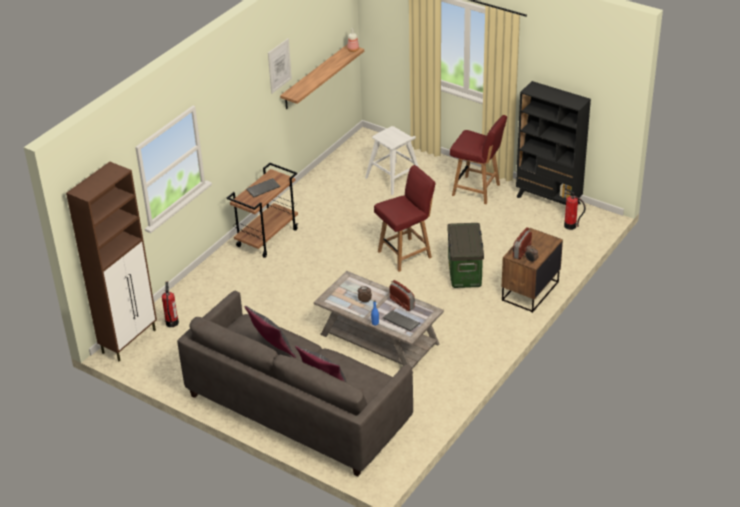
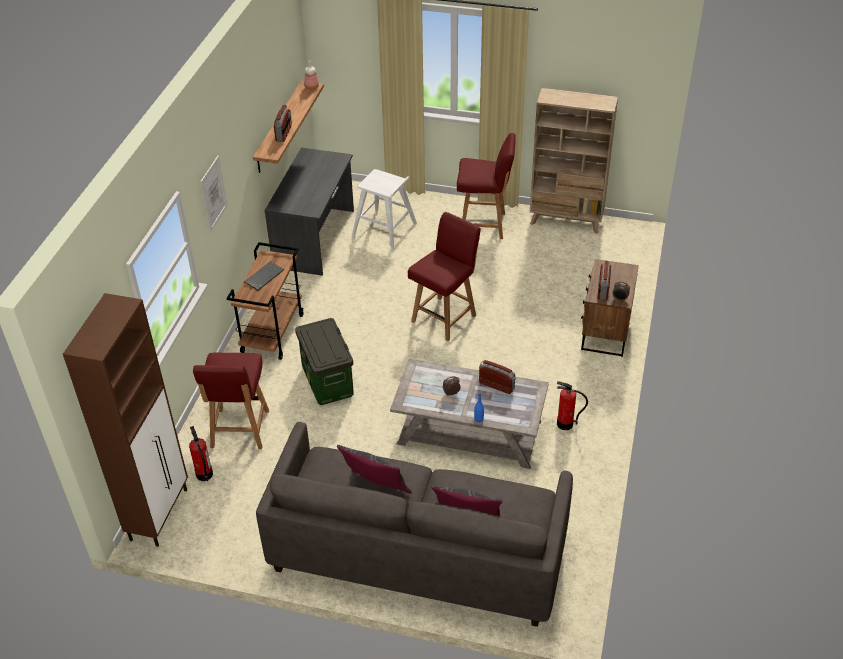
camera: 20 degrees left, 5 degrees up
(210, 299) = (239, 430): none -> red chair
(279, 65) = (248, 120): picture -> picture (213, 193)
(312, 82) = (284, 133): none -> radio
(335, 174) = (315, 238): none -> grey desk
(400, 321) = (507, 410): keyboard -> none
(465, 273) = (523, 326): storage box -> storage box (328, 382)
(548, 200) = (566, 220): black bookcase -> beige bookcase
(570, 226) = (605, 245): fire extinguisher -> fire extinguisher (565, 424)

